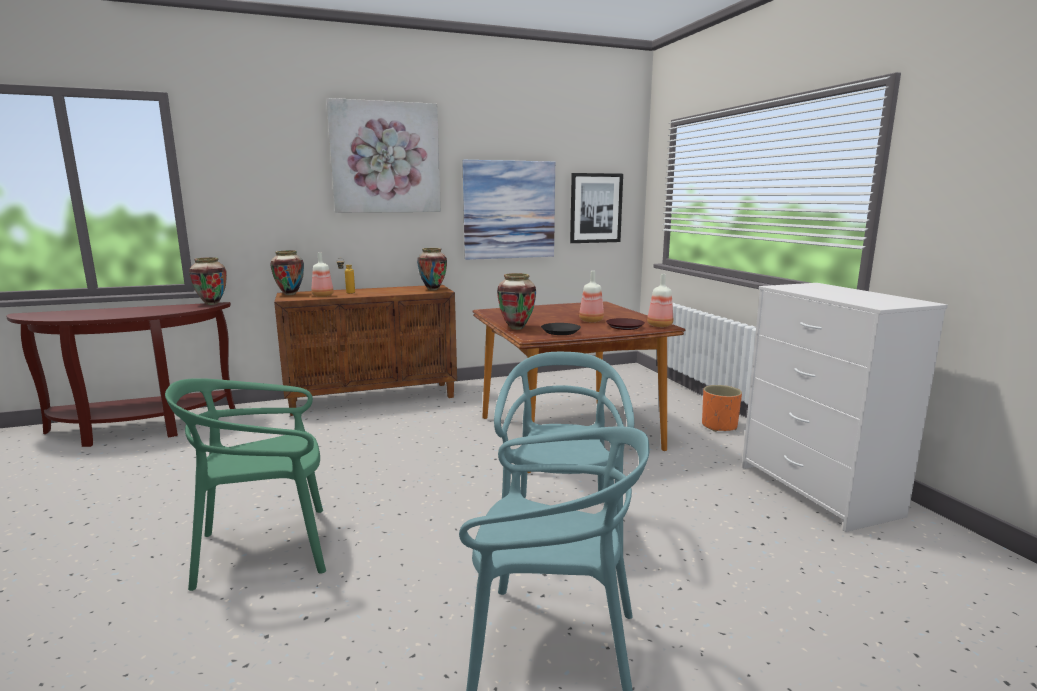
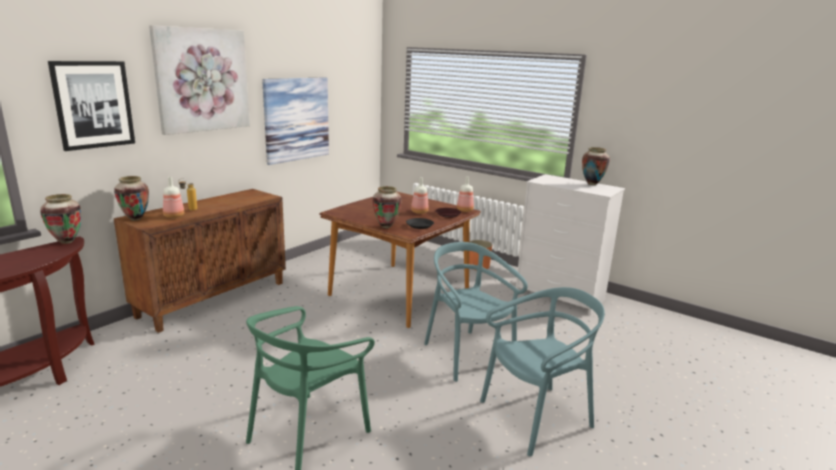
camera: 35 degrees left, 5 degrees up
(433, 289) = (258, 196): vase -> vase (591, 184)
(595, 208) = (352, 112): picture -> picture (93, 105)

